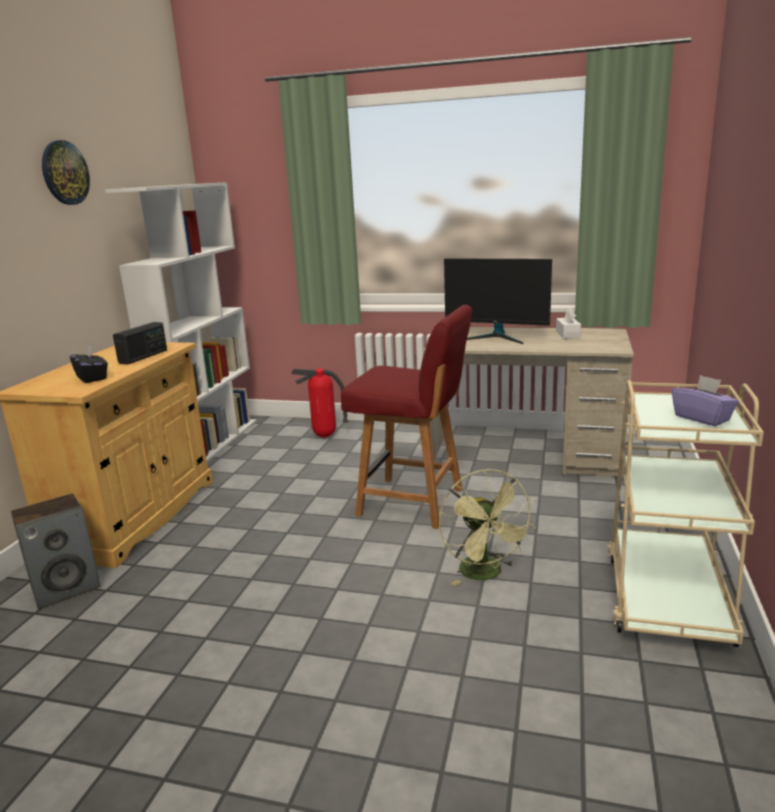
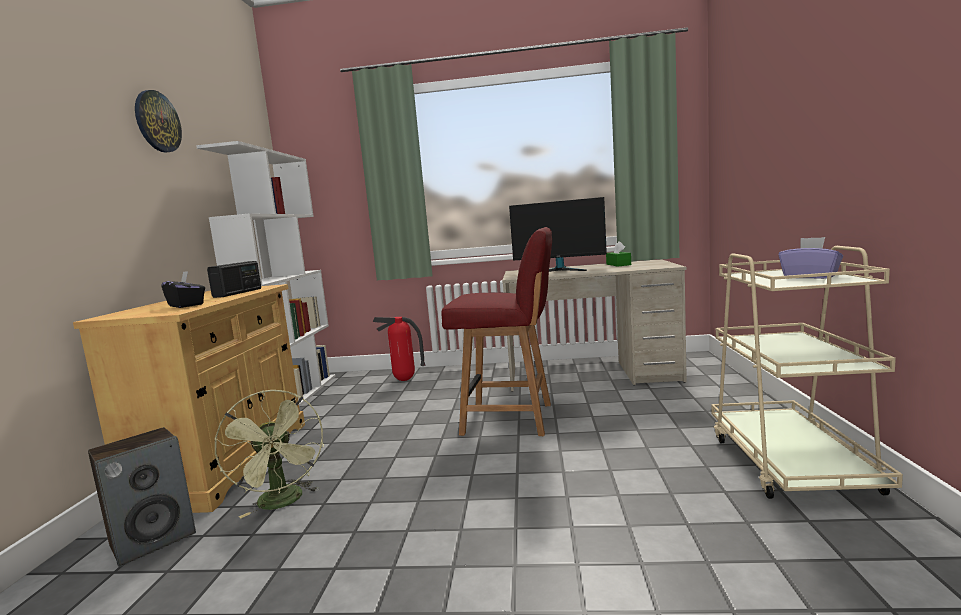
camera: 10 degrees left, 10 degrees down
(486, 574) = (611, 467): green fan -> green fan (283, 503)
(567, 334) = (618, 264): white tissue box -> green tissue box

